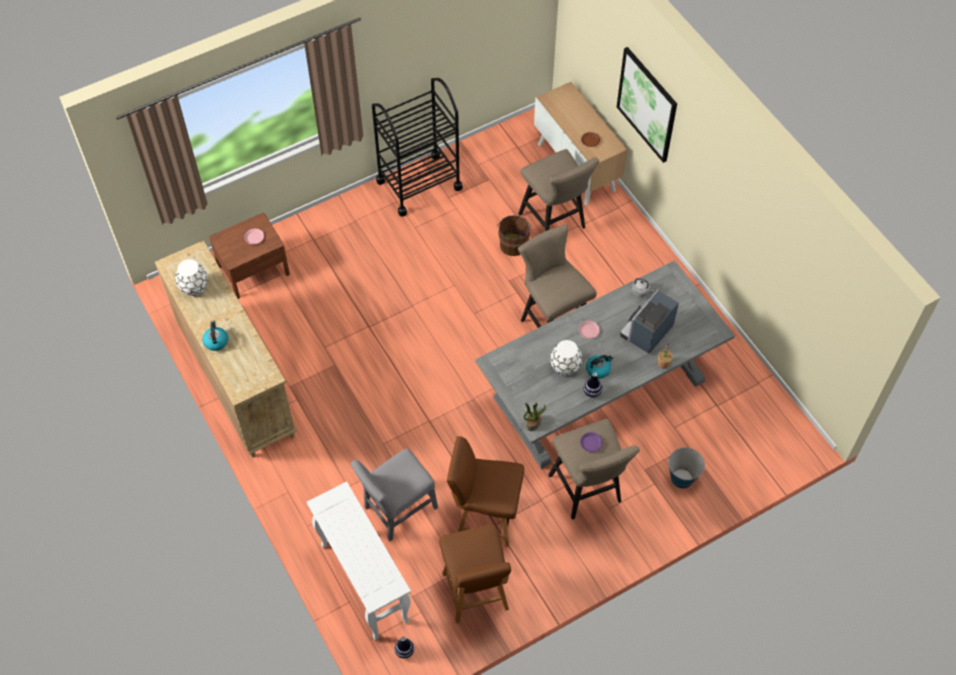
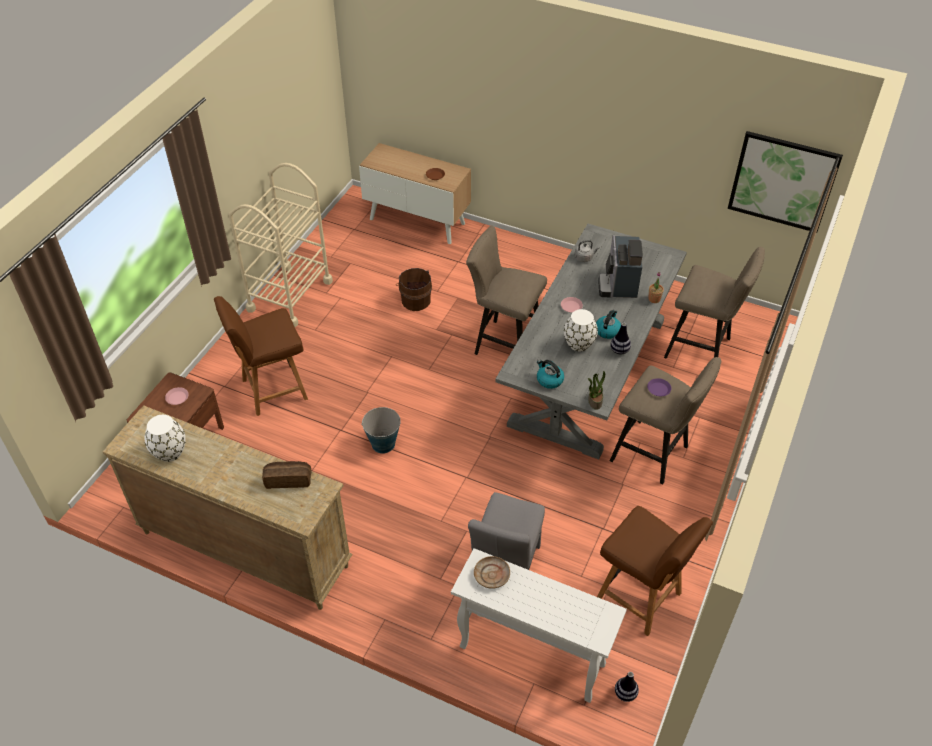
camera: 35 degrees left, 10 degrees down
(216, 341) = (236, 488): kettle -> kettle (549, 380)
(253, 355) = (288, 479): none -> bread
(342, 508) = (492, 575): none -> beige plate
(419, 184) = (290, 295): black cart -> beige cart
(485, 518) = (589, 528): brown chair -> brown chair (272, 390)
(555, 223) = (437, 269): beige stool -> beige stool (702, 349)
(647, 104) = (487, 103): picture -> picture (783, 181)
(681, 478) = (715, 401): bucket -> bucket (383, 444)

